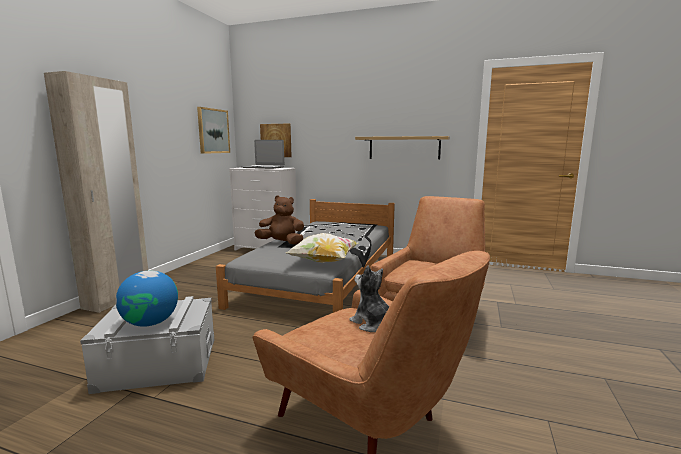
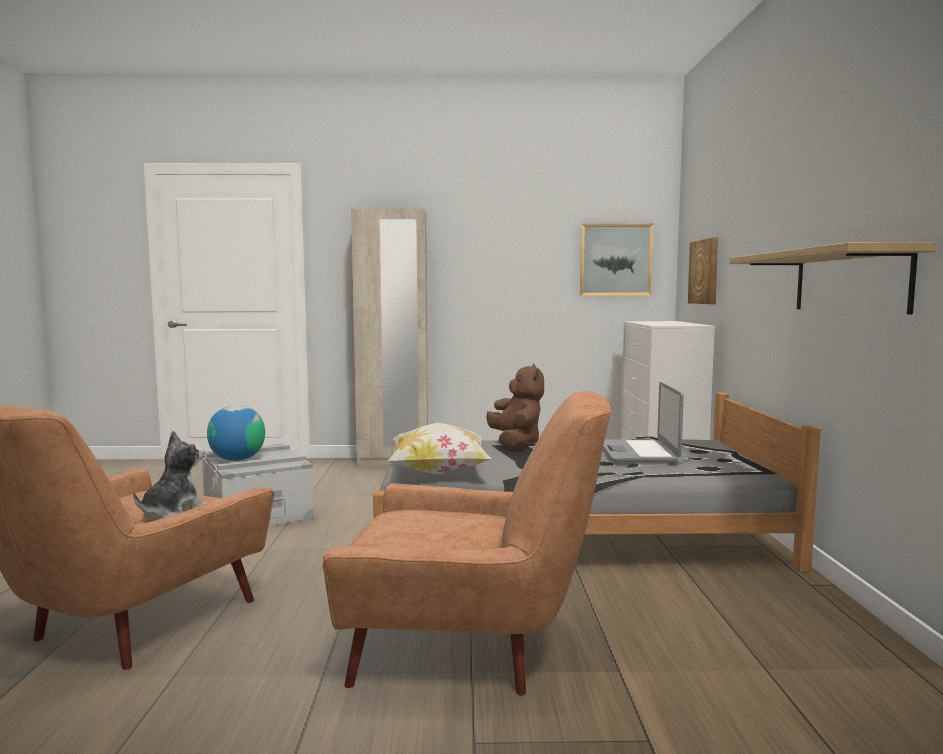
camera: 70 degrees right, 5 degrees down
(263, 167) = (667, 322): laptop -> laptop (638, 452)

